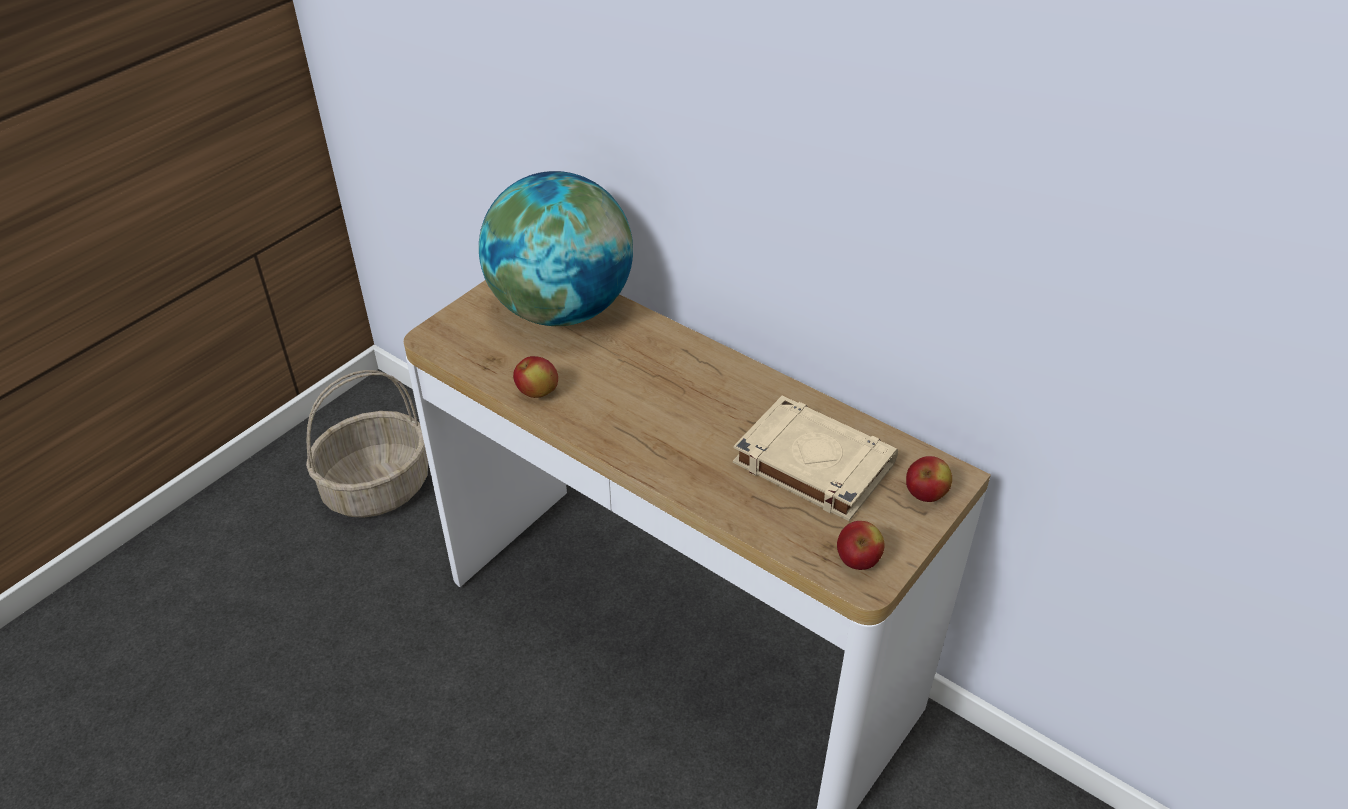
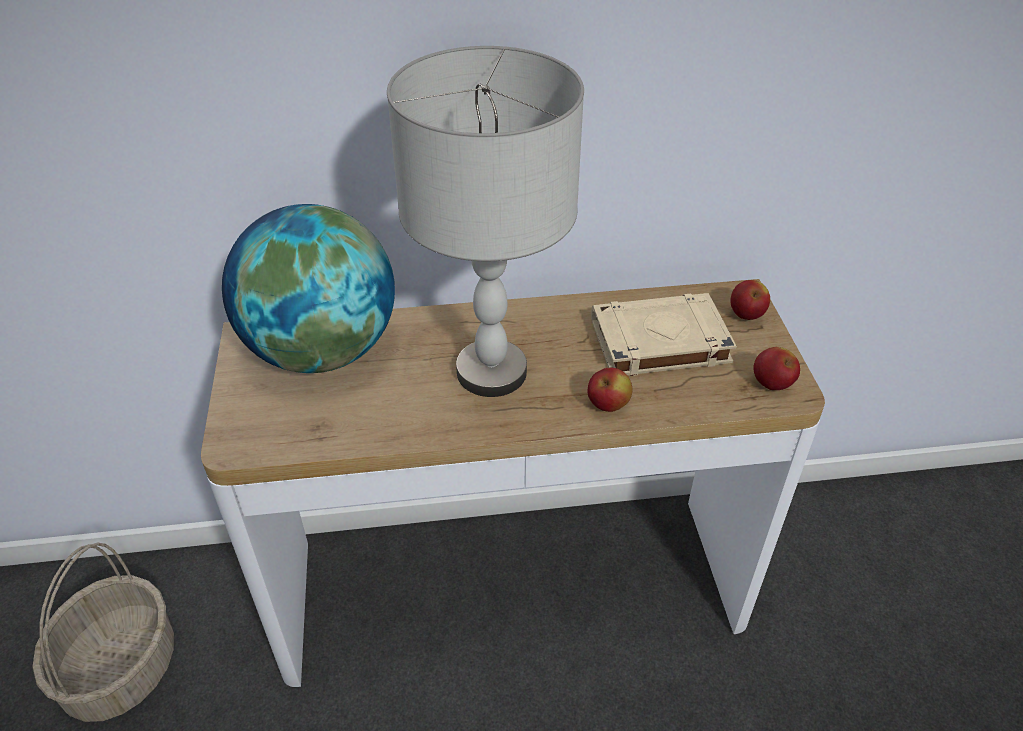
camera: 45 degrees left, 0 degrees up
(537, 393) = (396, 427): apple -> apple (608, 405)
(651, 400) = (492, 372): none -> grey table lamp

